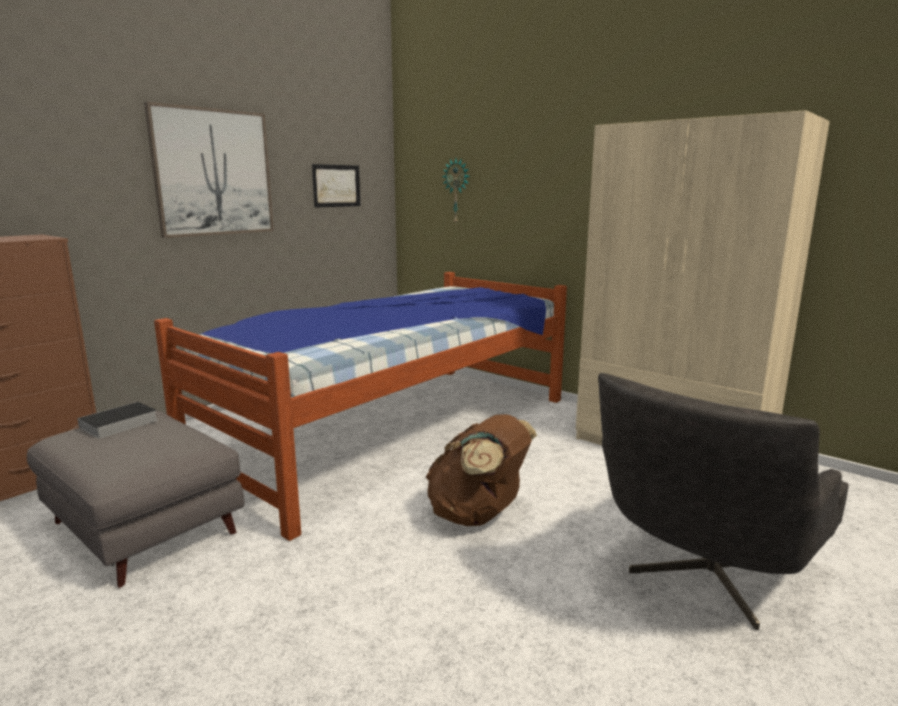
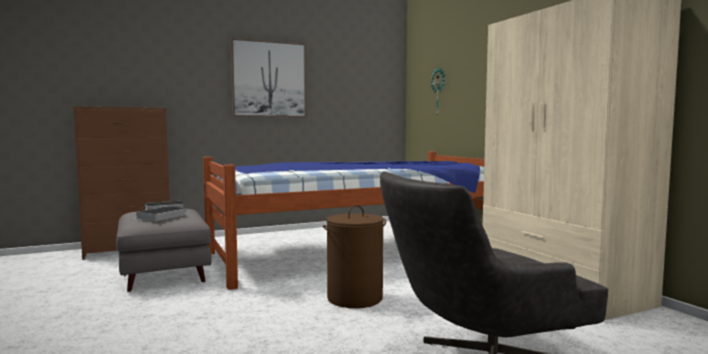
camera: 25 degrees right, 10 degrees down
(141, 447) = (160, 217): none -> book
(336, 186) = (357, 90): picture -> none
(478, 515) = (354, 298): brown backpack -> brown laundry basket

